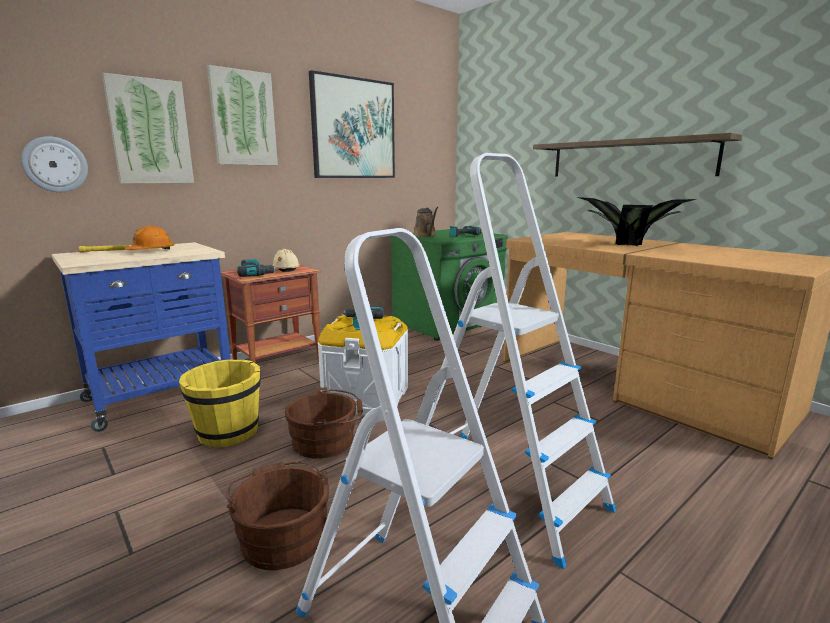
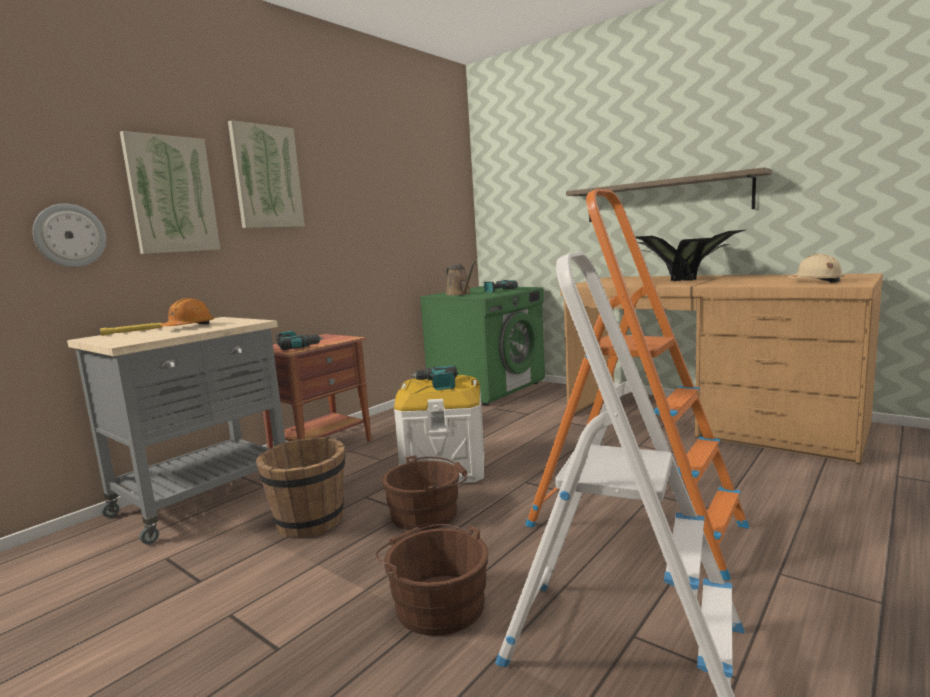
camera: 10 degrees left, 5 degrees down
(161, 396) = (202, 499): blue cart -> grey cart
(228, 433) = (309, 522): yellow bucket -> brown bucket
(286, 269) = (325, 339): beige hard hat -> beige hard hat (816, 282)
(353, 129) = (376, 184): picture -> none
(503, 489) = (635, 526): white step ladder -> orange step ladder

